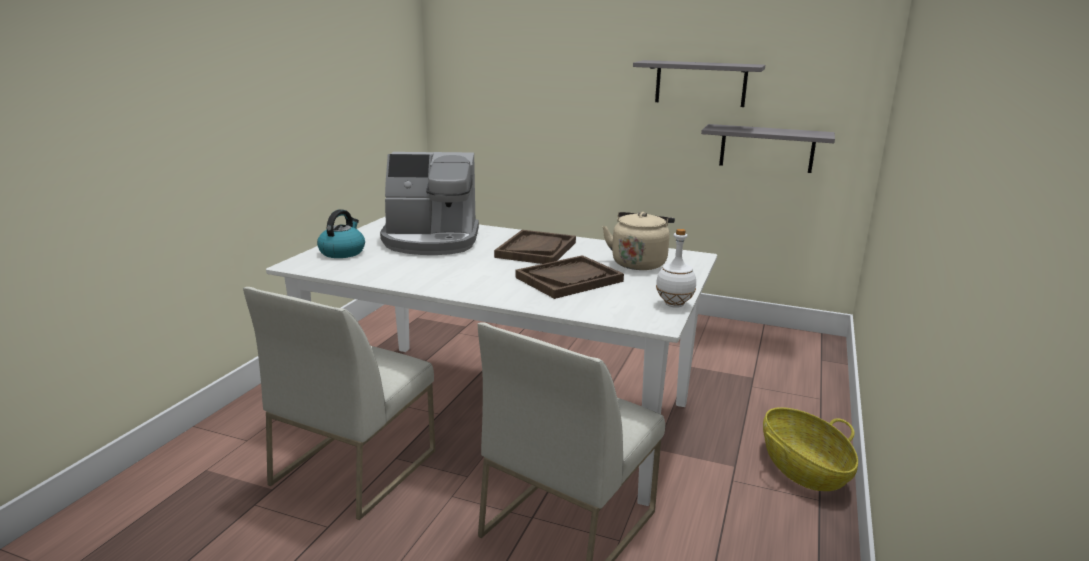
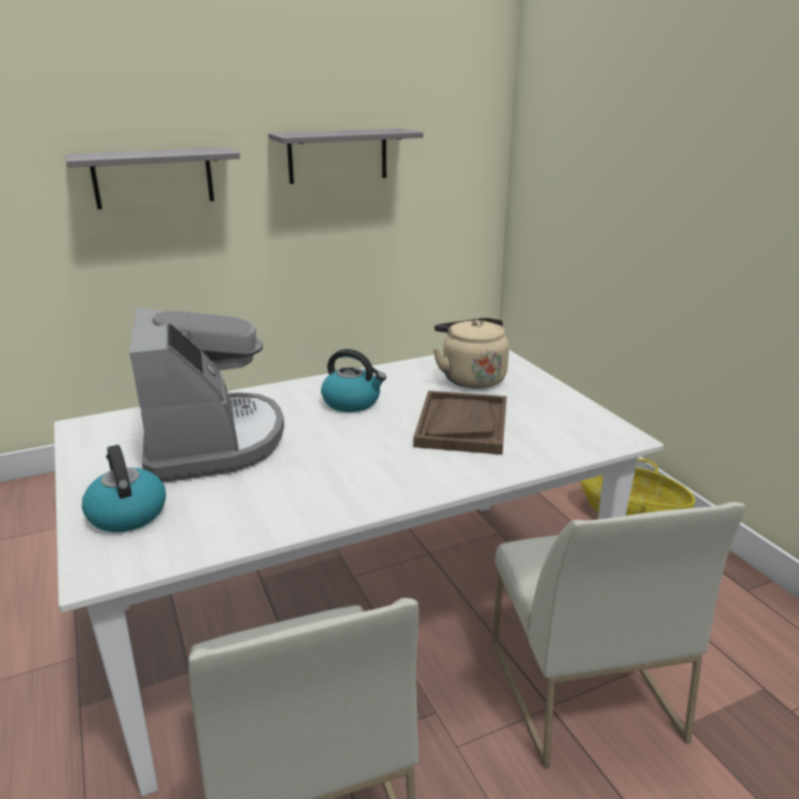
camera: 45 degrees left, 5 degrees up
(431, 241) = (212, 441): coffee machine -> coffee machine turned 60 degrees counterclockwise
(536, 249) = (352, 402): brown tray -> kettle
(673, 305) = (592, 412): white bottle -> none
(767, 148) = (412, 219): grey shelf -> grey shelf (153, 178)

